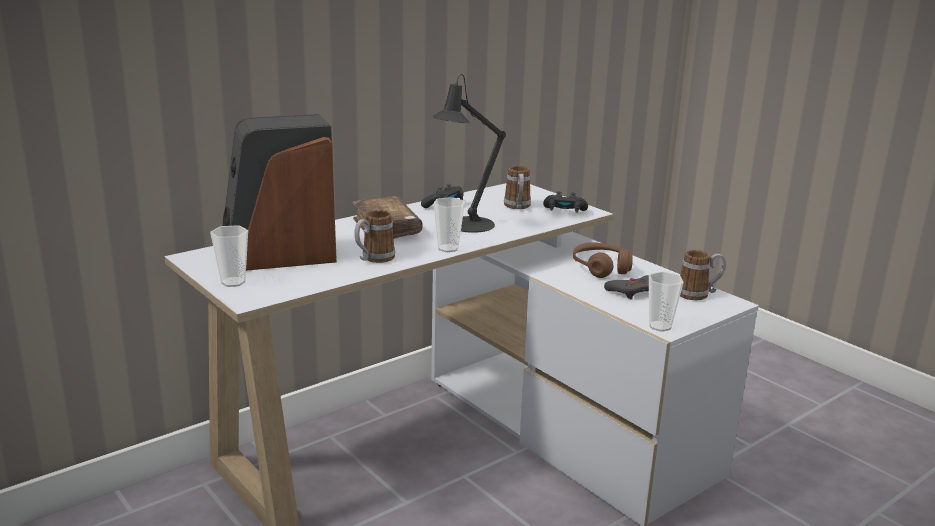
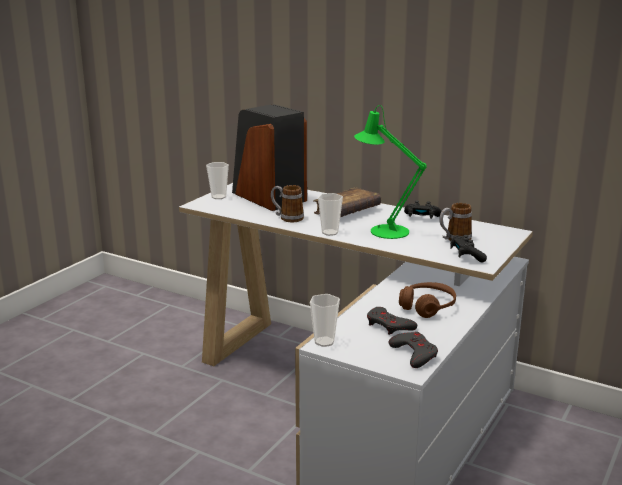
camera: 70 degrees right, 0 degrees up
(465, 226) = (384, 230): black table lamp -> green table lamp
(698, 294) = (414, 354): mug -> grey game controller

